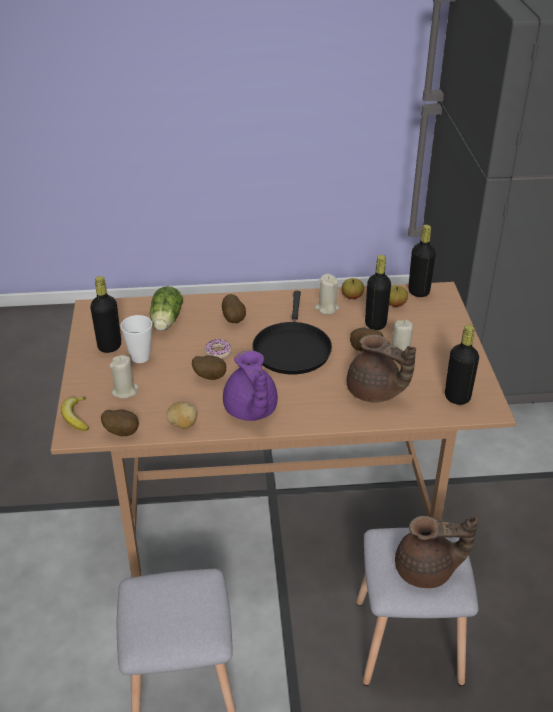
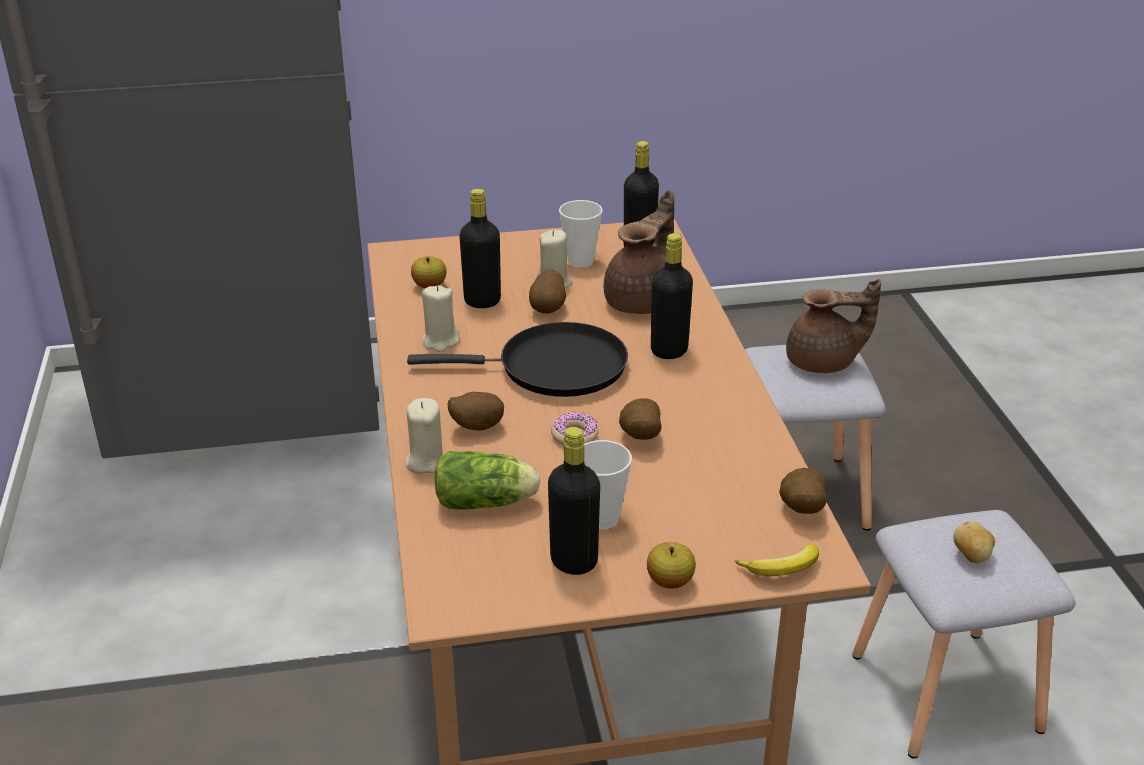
camera: 95 degrees left, 5 degrees down
(125, 391) = (698, 523): beige candle -> beige candle (426, 461)
(182, 425) = (762, 453): potato -> potato (971, 556)
(250, 410) = (710, 395): purple teapot -> none
(352, 297) = (408, 320): apple -> apple (670, 581)
(418, 292) = (396, 268): black bottle -> black bottle (669, 351)
(427, 571) = (824, 363): brown teapot -> brown teapot turned 90 degrees clockwise
(434, 367) = (580, 261): none -> cup

